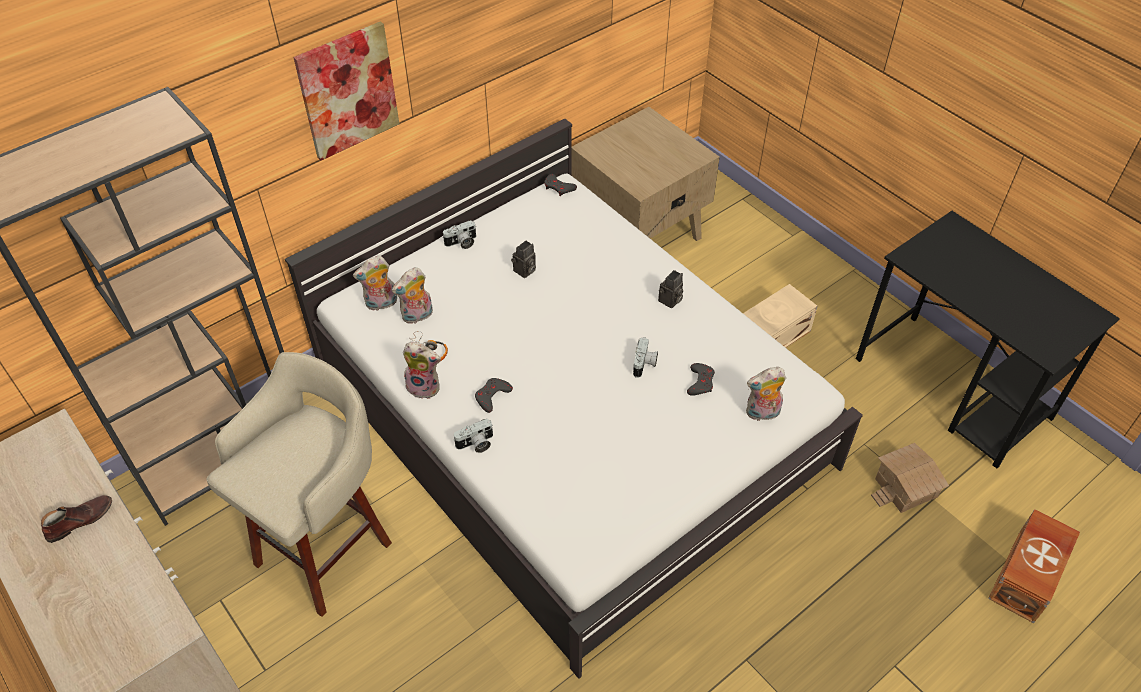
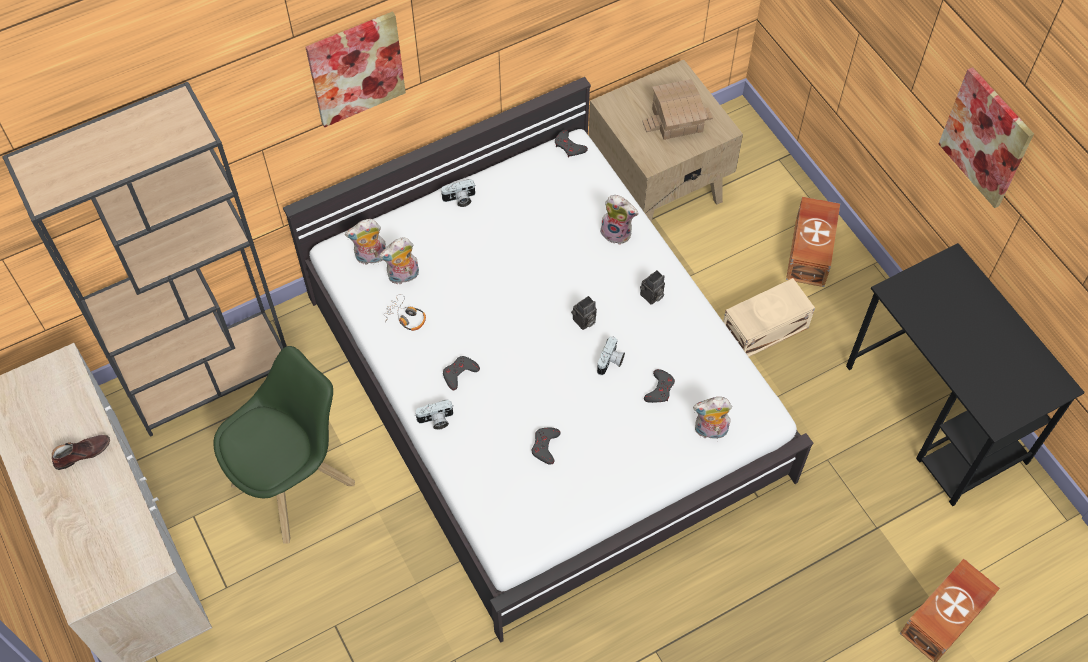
camera: 10 degrees right, 10 degrees up
(328, 550) = (295, 484): beige stool -> green chair
(425, 386) = (399, 353): plush toy -> plush toy (617, 232)
(524, 271) = (515, 241): camera -> camera (584, 322)
(597, 452) = (545, 446): none -> grey game controller
(793, 267) = (811, 251): none -> brown storage box
(906, 489) = (855, 512): toy house -> toy house (677, 121)
(978, 84) = (986, 137): none -> picture

